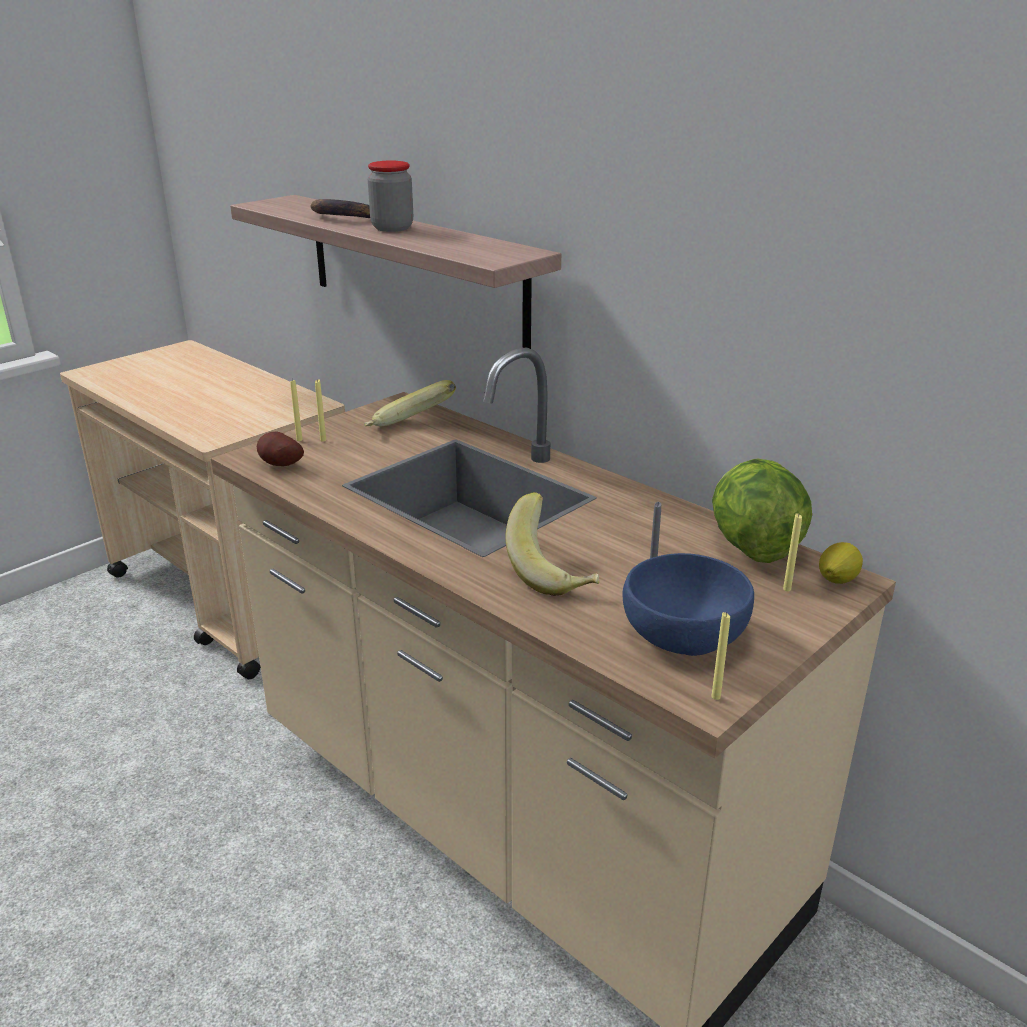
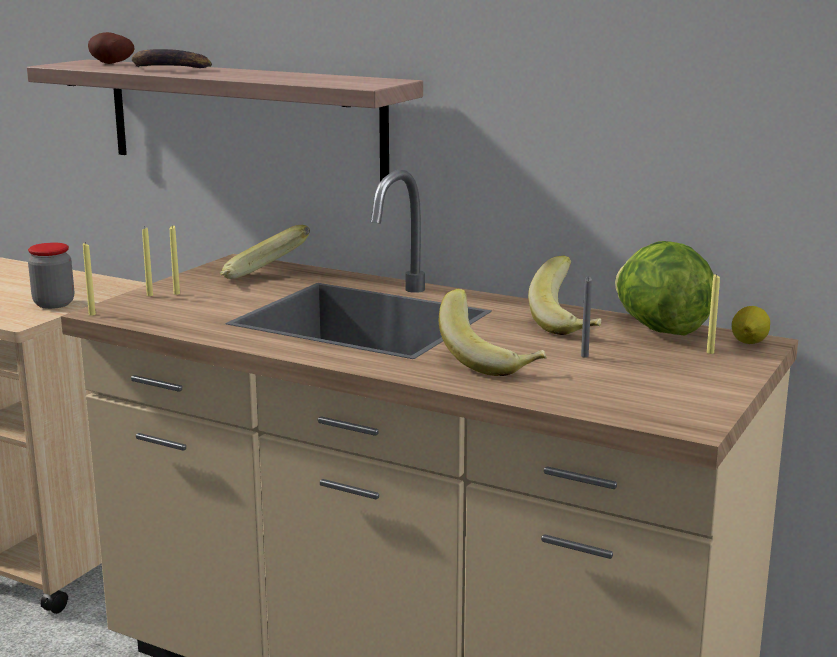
camera: 15 degrees left, 10 degrees down
(279, 465) = (144, 315): potato -> potato (110, 64)
(392, 228) = (231, 73): jar -> jar (54, 304)
(663, 527) = (569, 324): none -> banana
(685, 633) = (642, 388): blue bowl -> none
(716, 697) = (698, 422): yellow candle -> yellow candle (92, 314)

